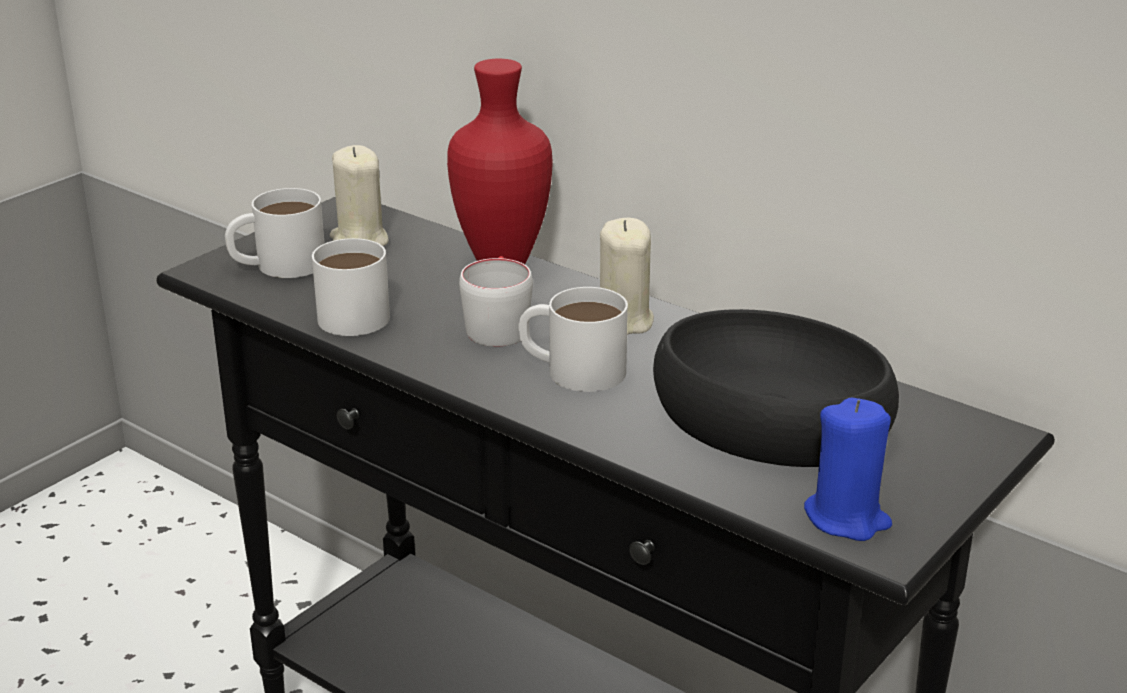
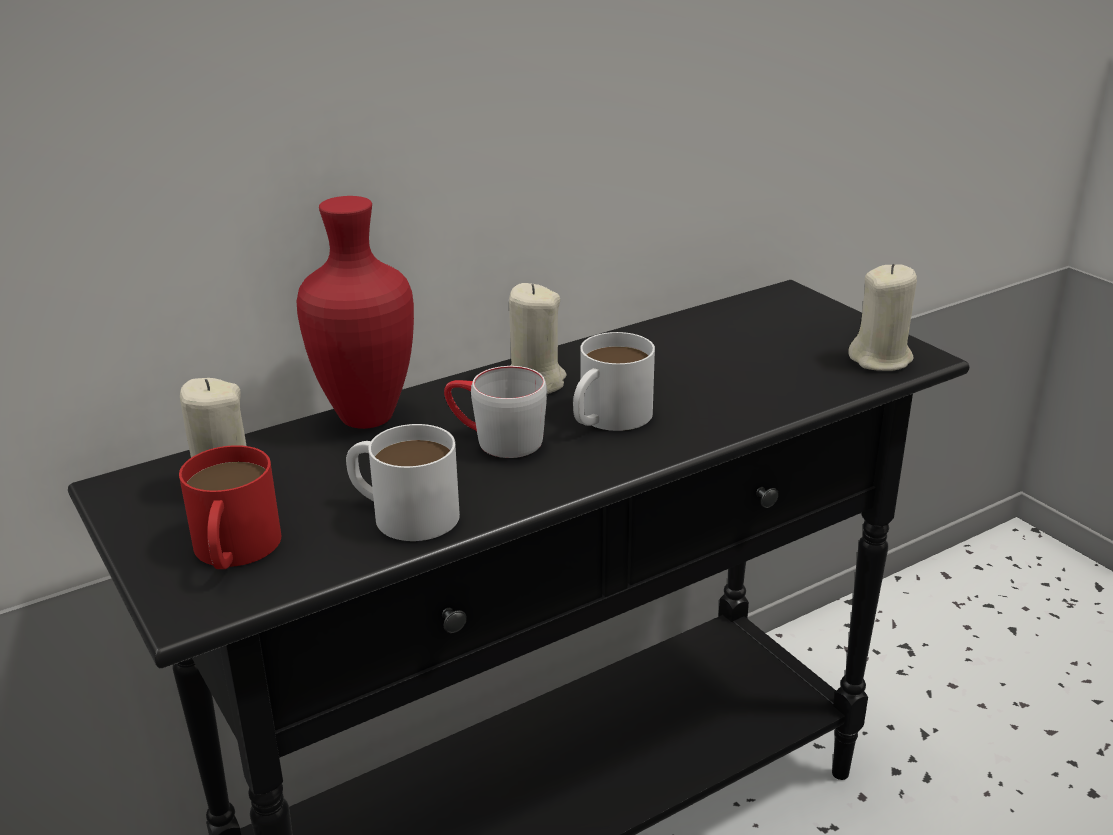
camera: 70 degrees left, 0 degrees up
(277, 265) = (233, 552): white mug -> red mug
(768, 419) = (734, 357): black bowl -> none
(847, 518) = (881, 359): blue candle -> beige candle

